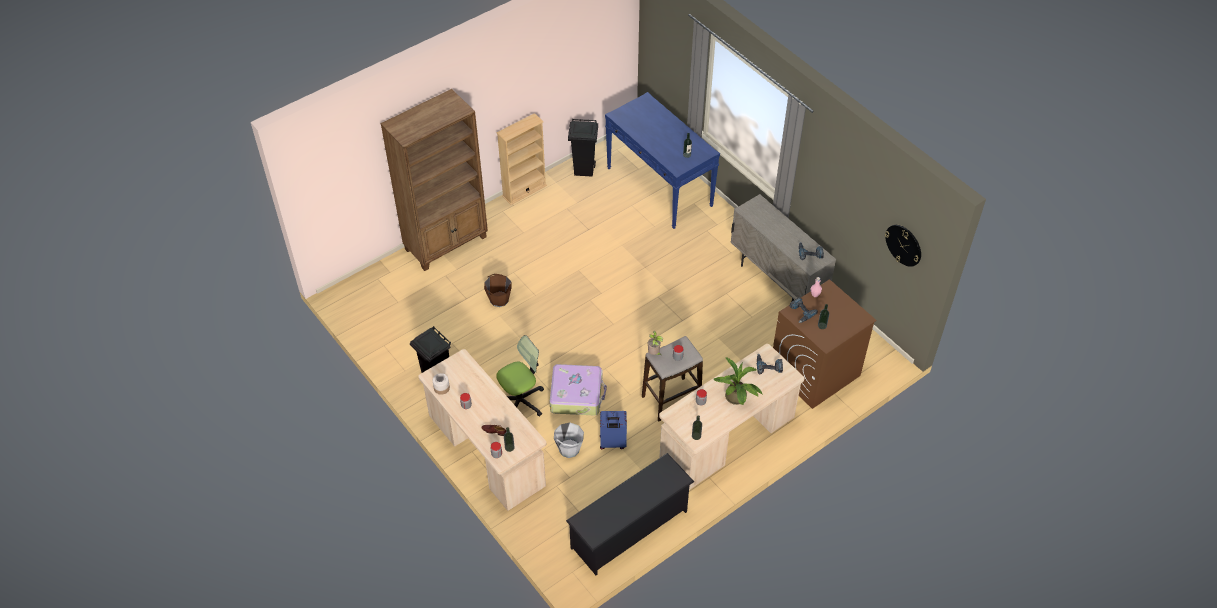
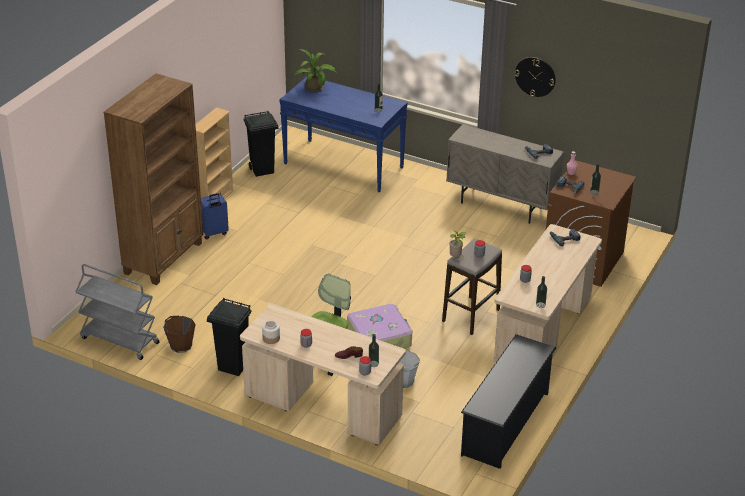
camera: 25 degrees left, 15 degrees down
(363, 320) = (119, 340): none -> grey cart
(499, 299) = (249, 287): brown bucket -> brown bucket (180, 345)
(612, 443) = (440, 364): blue suitcase -> blue suitcase (214, 233)
(737, 399) = (555, 269): potted plant -> potted plant (315, 89)
(903, 245) = (634, 104): wall clock -> wall clock (535, 76)

